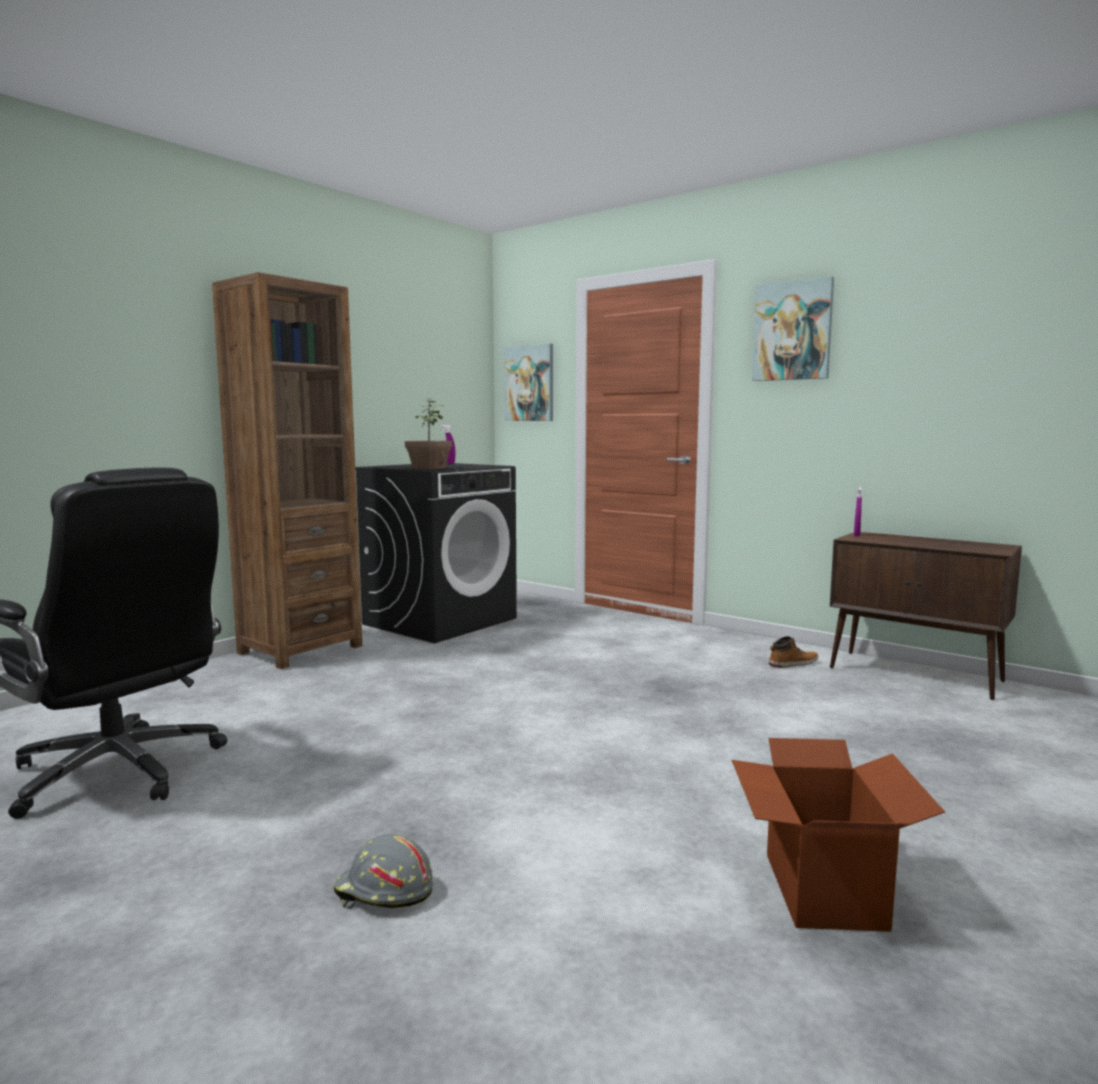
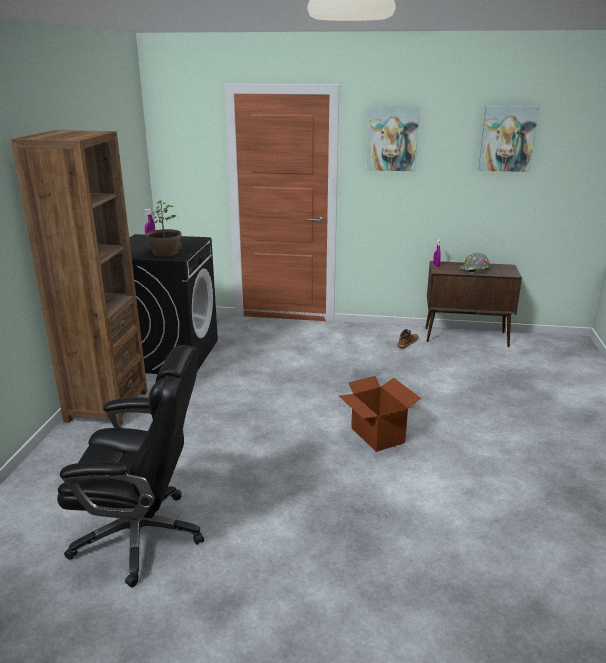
camera: 30 degrees left, 15 degrees up
(384, 892) = (384, 543): grey hard hat -> grey hard hat (474, 270)
(529, 383) = (184, 160): picture -> picture (507, 139)
(821, 890) = (535, 474): cardboard box -> cardboard box (377, 435)

